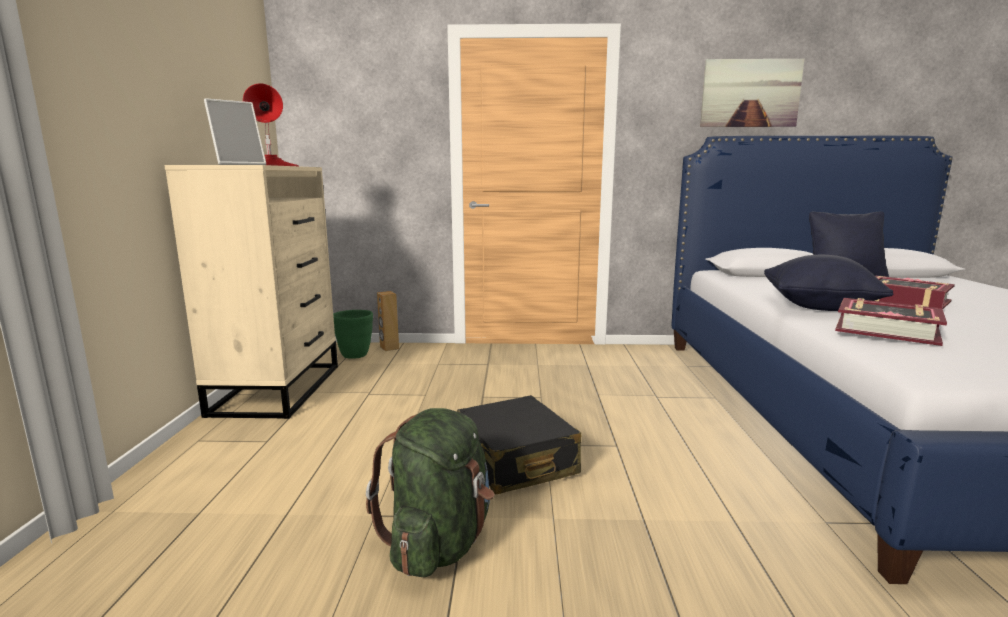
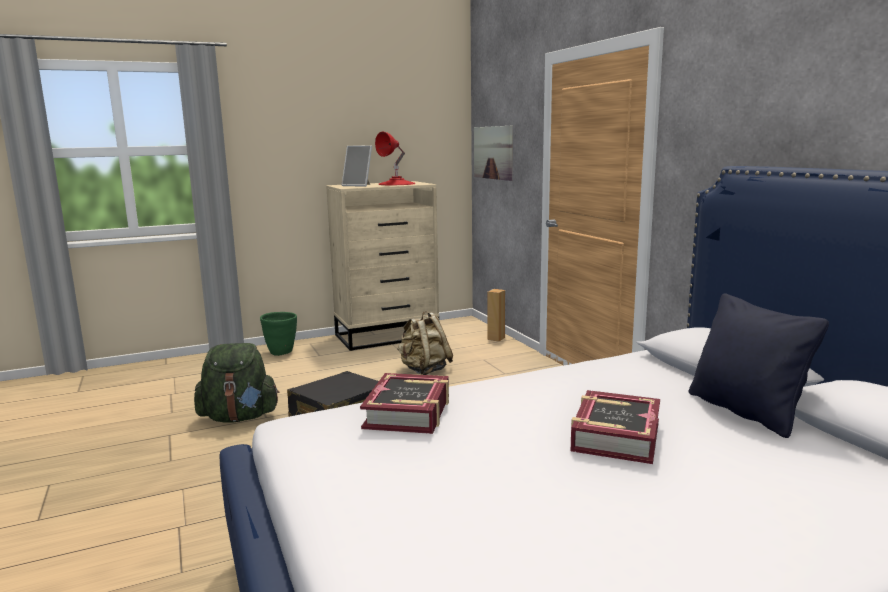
camera: 65 degrees right, 0 degrees up
(354, 355) = (467, 335): green planter -> green planter (281, 352)
(429, 392) = (424, 370): none -> beige backpack
(750, 93) = (800, 101): picture -> picture (493, 152)
(818, 307) = (511, 393): black pillow -> none

